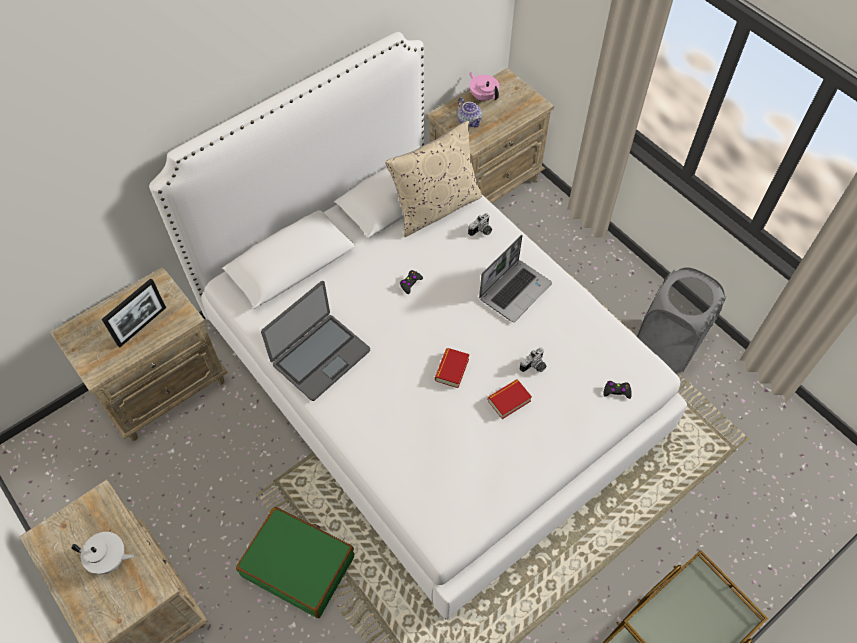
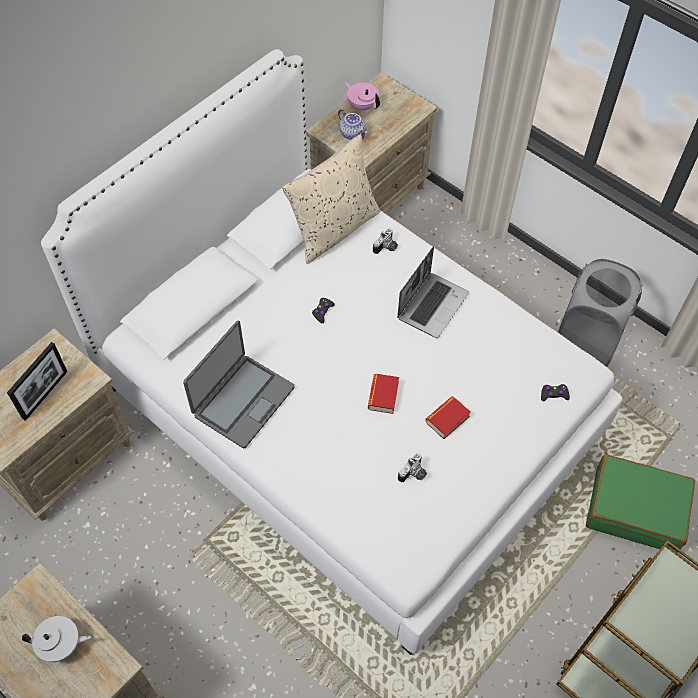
camera: 10 degrees left, 0 degrees up
(299, 565) = (248, 624): green suitcase -> green suitcase (635, 509)
(534, 367) = (466, 381): camera -> camera (414, 474)

